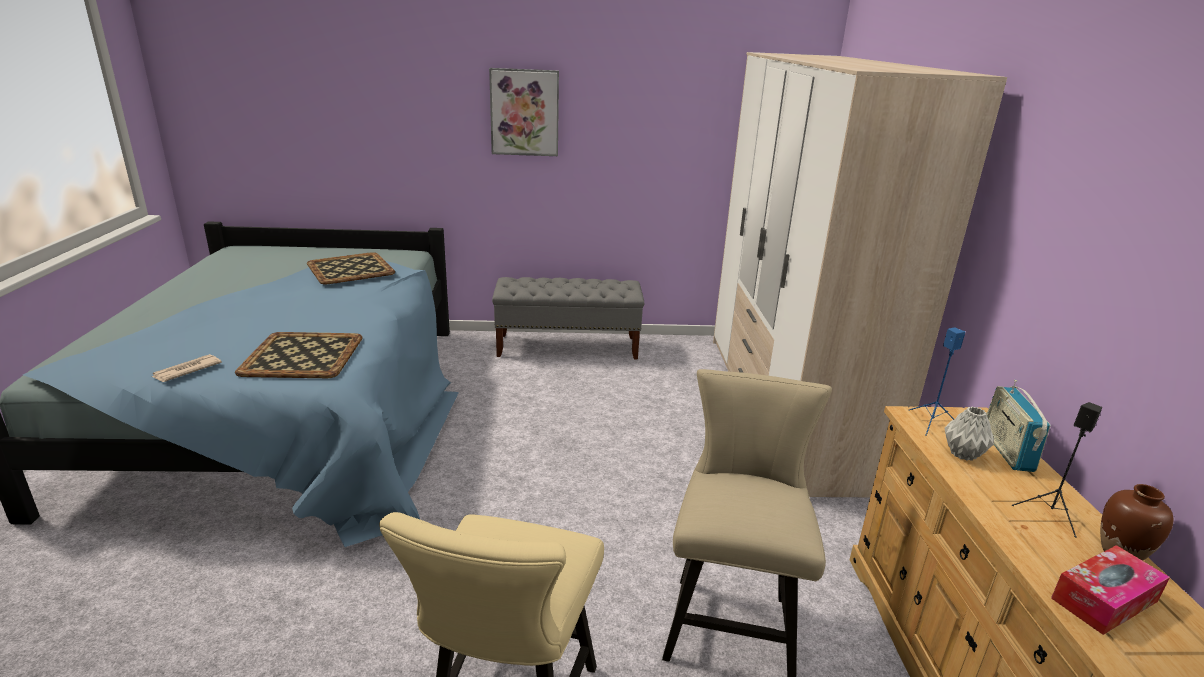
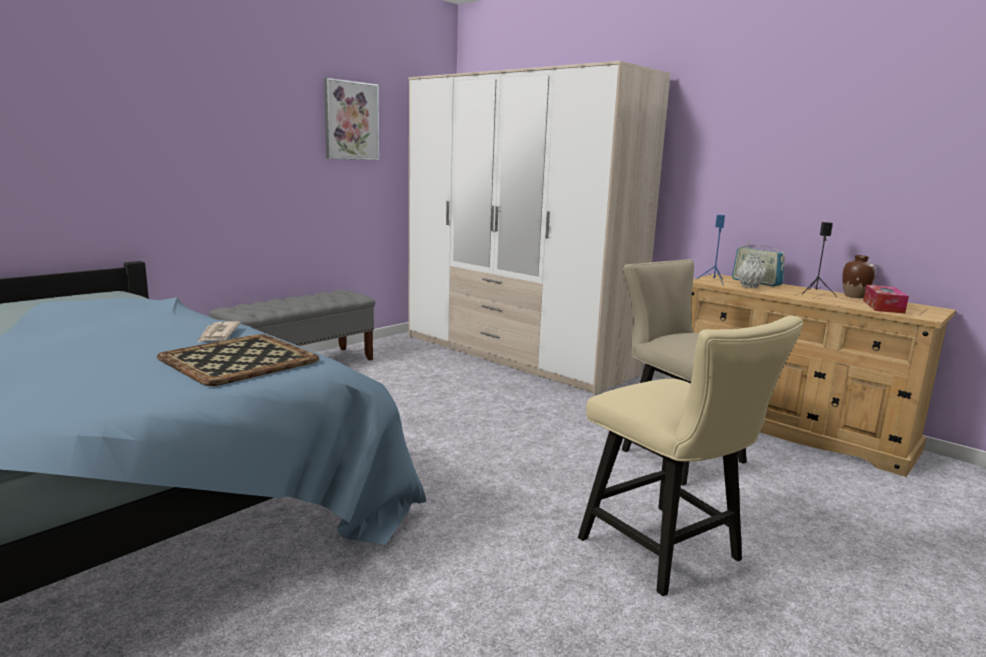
camera: 45 degrees left, 10 degrees down
(186, 370) = (129, 400): newspaper -> newspaper (217, 334)
(350, 269) = (90, 307): tray -> none
(524, 112) = (222, 126): picture -> picture (351, 120)

